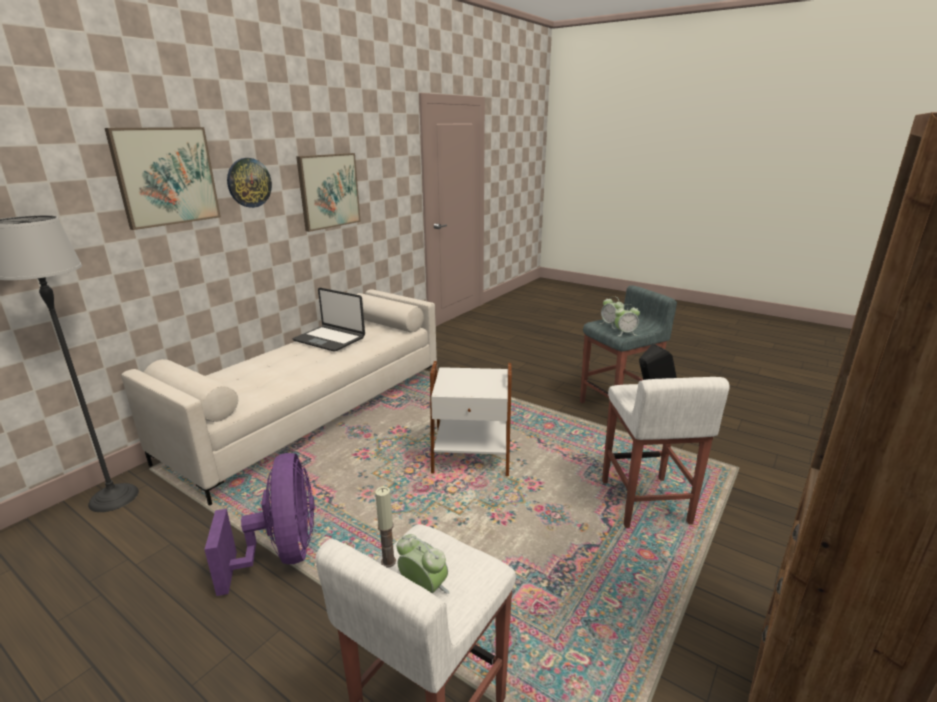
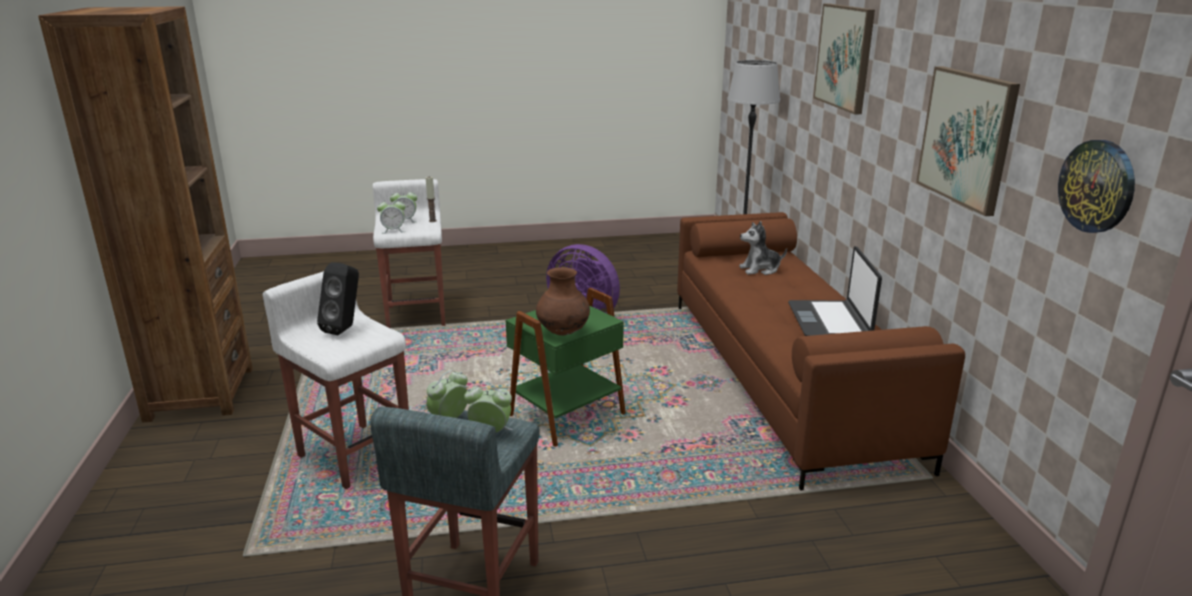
camera: 135 degrees right, 0 degrees up
(245, 381) = (760, 269): none -> plush toy
(249, 182) = (891, 86): wall clock -> wall clock (1097, 186)
(314, 413) = (785, 377): white sofa -> brown sofa
(330, 339) = (830, 321): laptop -> laptop turned 75 degrees counterclockwise
(471, 458) = (565, 414): white side table -> green side table
(473, 565) = (393, 230): none -> alarm clock
(487, 374) = (563, 332): none -> brown vase

